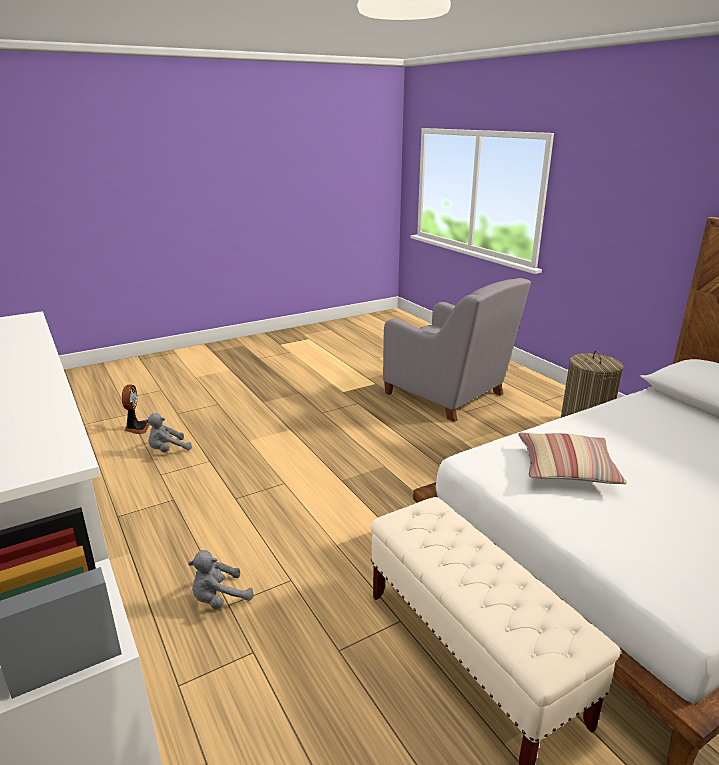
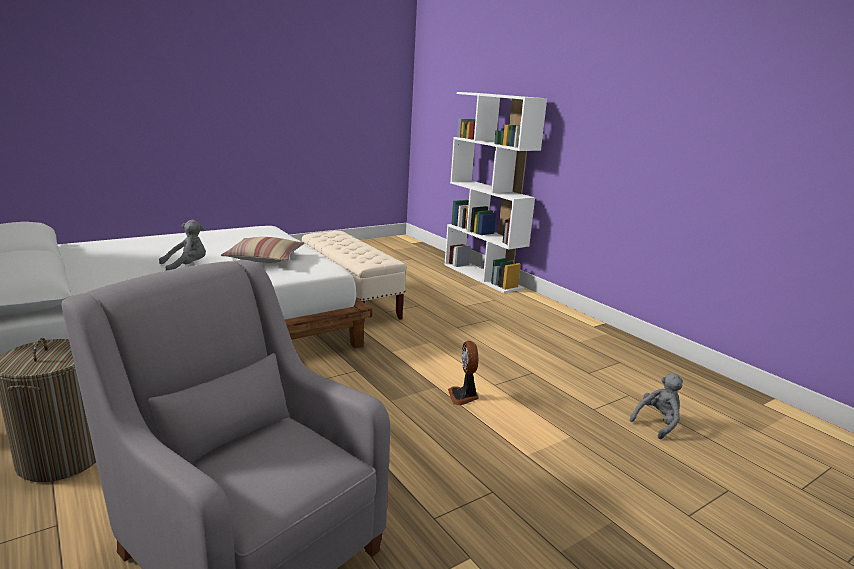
camera: 175 degrees right, 5 degrees down
(136, 428) = (746, 459): fan -> fan (464, 396)
(219, 599) = (497, 321): grey plush toy -> grey plush toy (187, 266)

